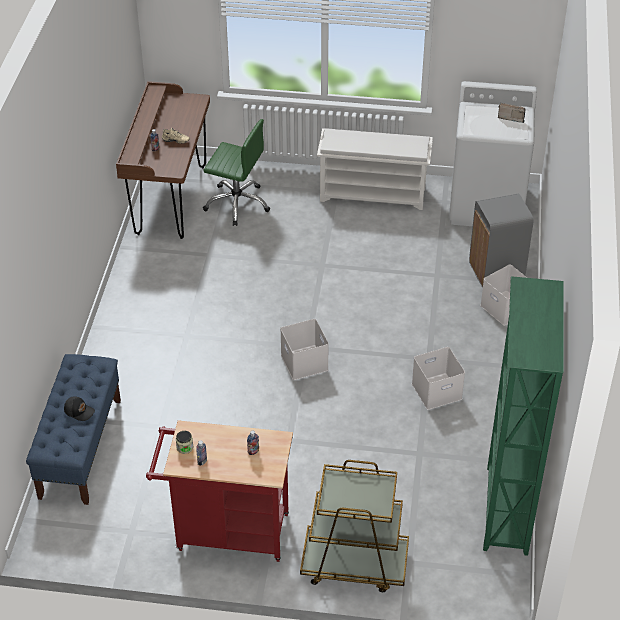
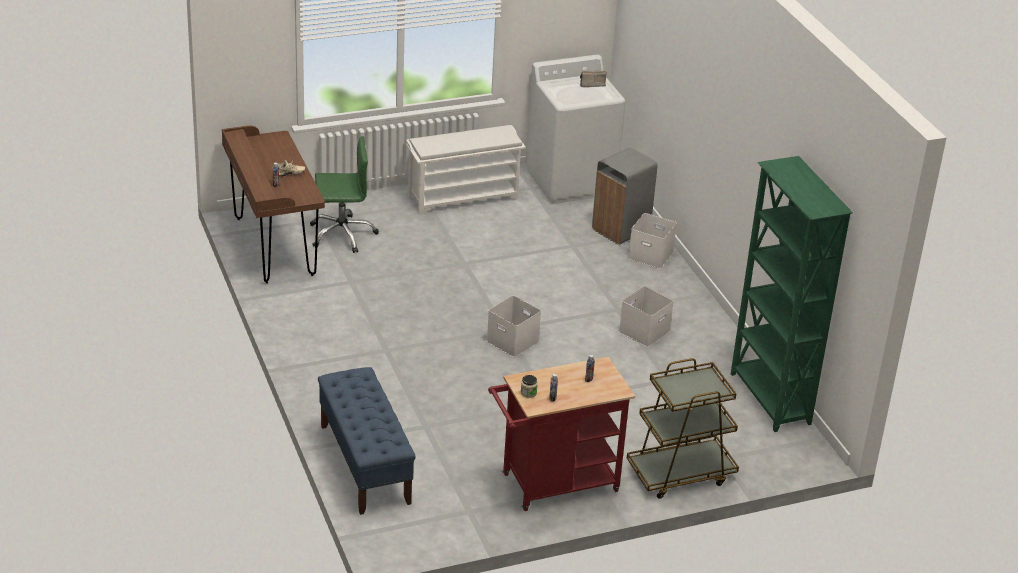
camera: 30 degrees left, 10 degrees down
(79, 411) = (376, 413): black cap -> none

